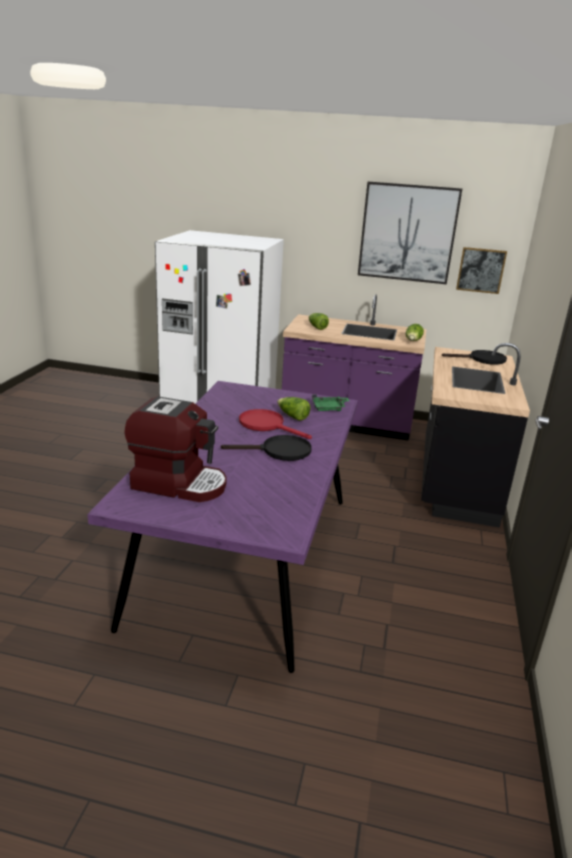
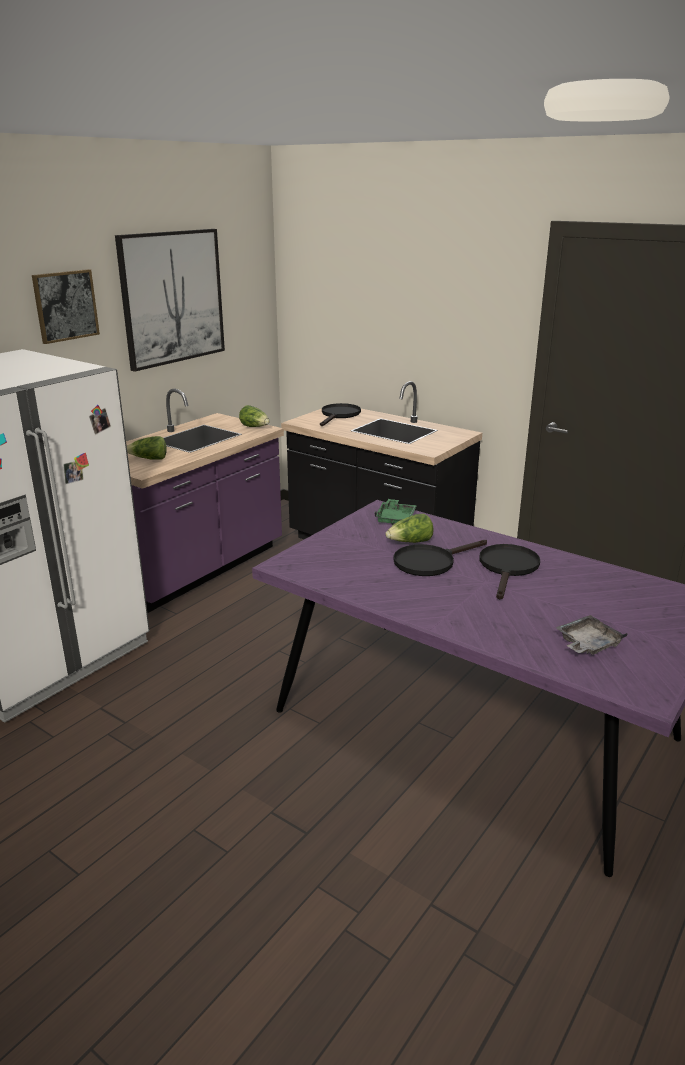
camera: 65 degrees left, 0 degrees up
(179, 483) = (587, 644): coffee machine -> grey tray
(267, 425) = (430, 562): red frying pan -> black frying pan
(481, 270) = (246, 323): picture -> picture (65, 305)

